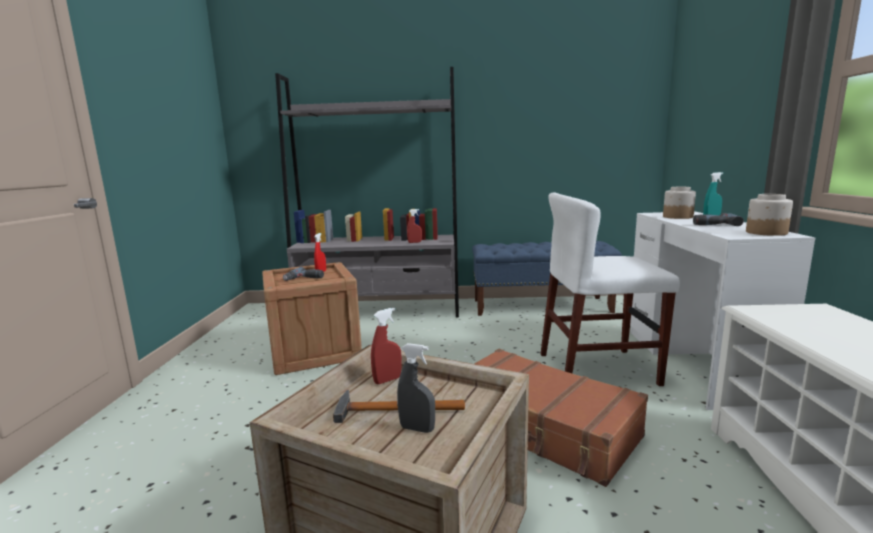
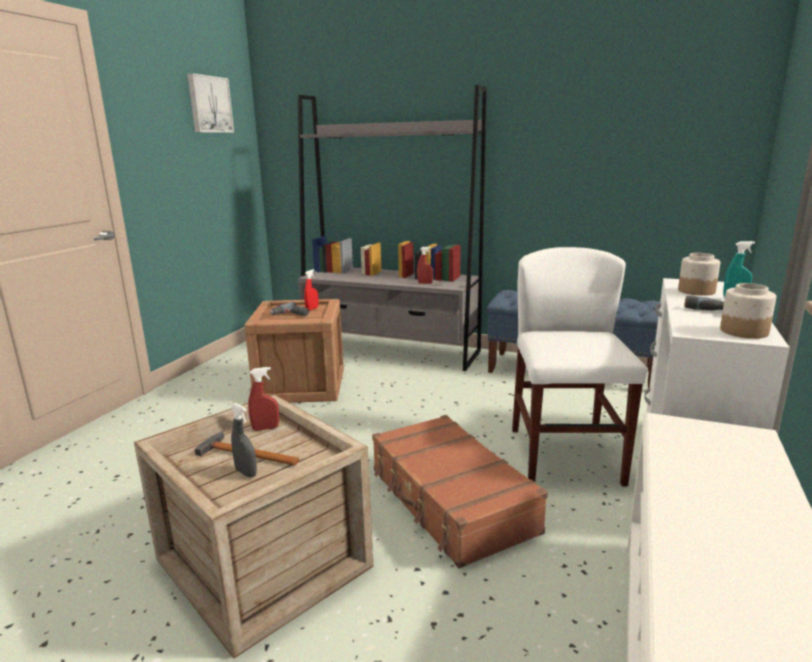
camera: 20 degrees right, 5 degrees up
(180, 78) = (209, 104): none -> picture
(597, 369) = (565, 456): white chair -> white chair turned 75 degrees clockwise

